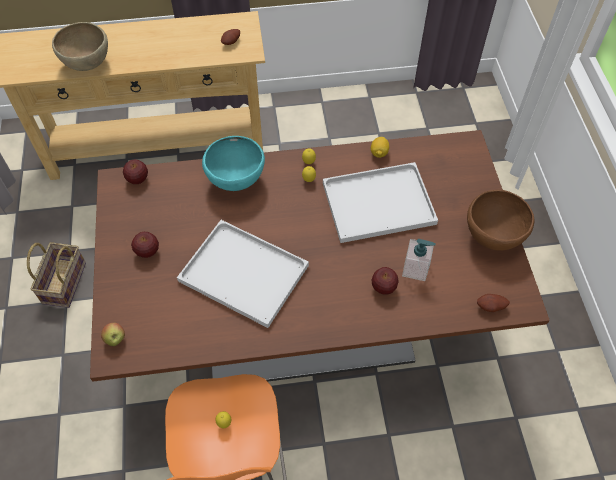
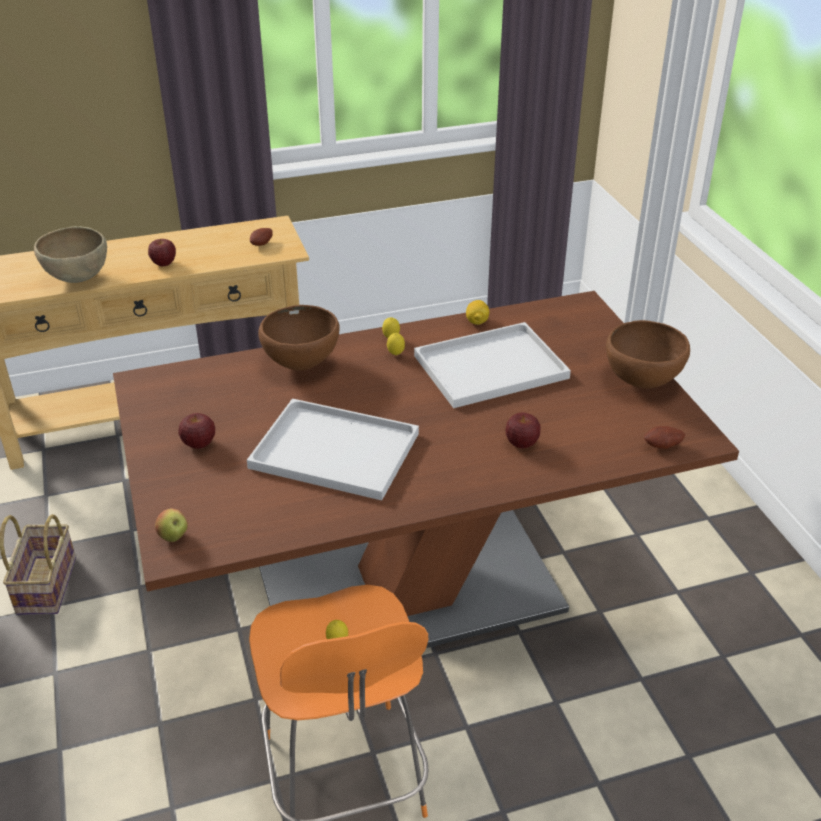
camera: 10 degrees left, 20 degrees down
(137, 179) = (169, 376): apple -> apple (163, 263)
(236, 181) = (302, 365): turquoise bowl -> brown bowl
(415, 269) = (556, 422): soap dispenser -> none

